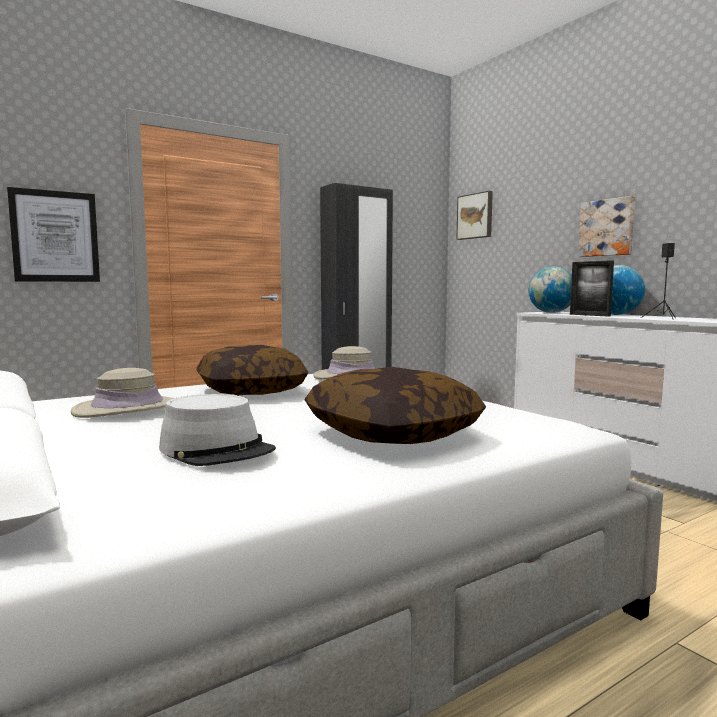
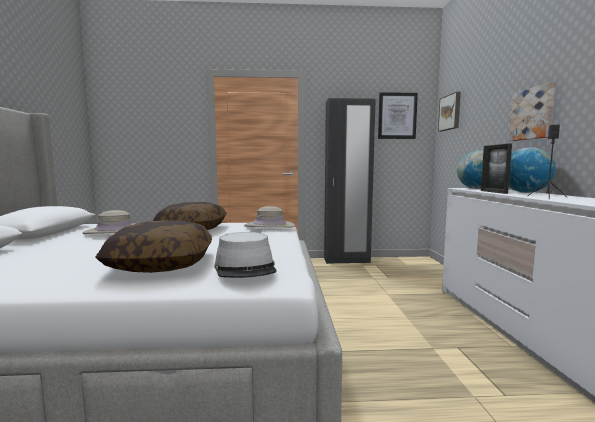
camera: 30 degrees right, 0 degrees up
(55, 236) = (170, 141): picture -> picture (397, 116)
(217, 449) = (67, 258): grey hat -> grey hat (246, 268)

